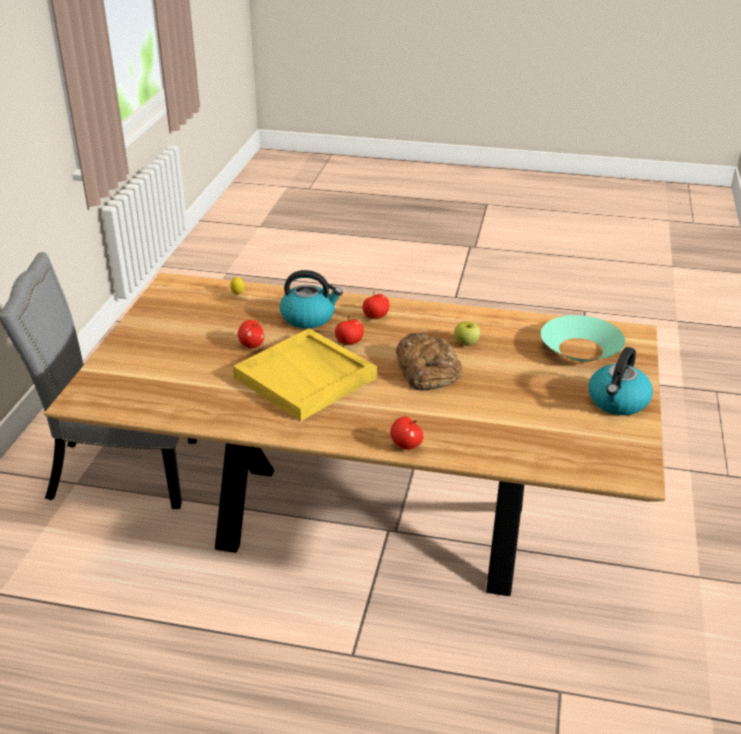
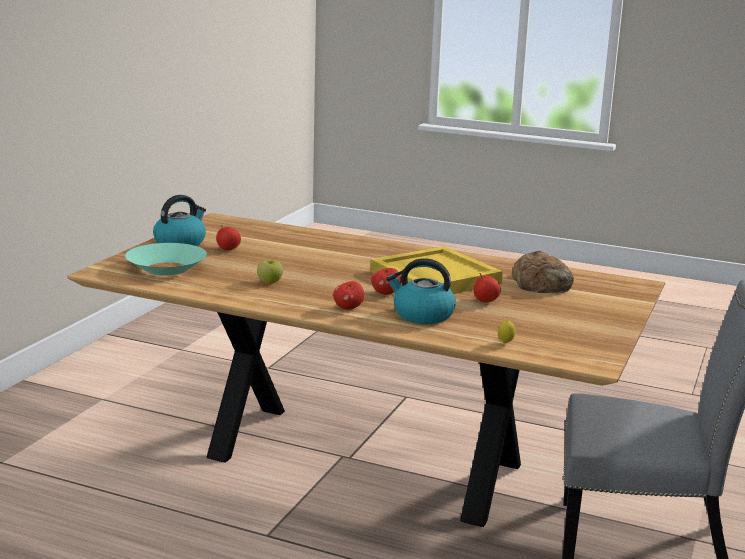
camera: 170 degrees left, 15 degrees down
(406, 445) = (365, 242): apple -> apple (228, 249)
(427, 369) = (321, 271): bread -> bread (543, 283)

